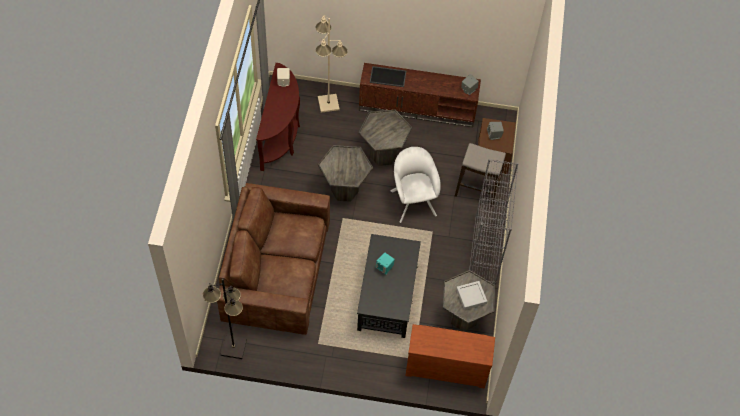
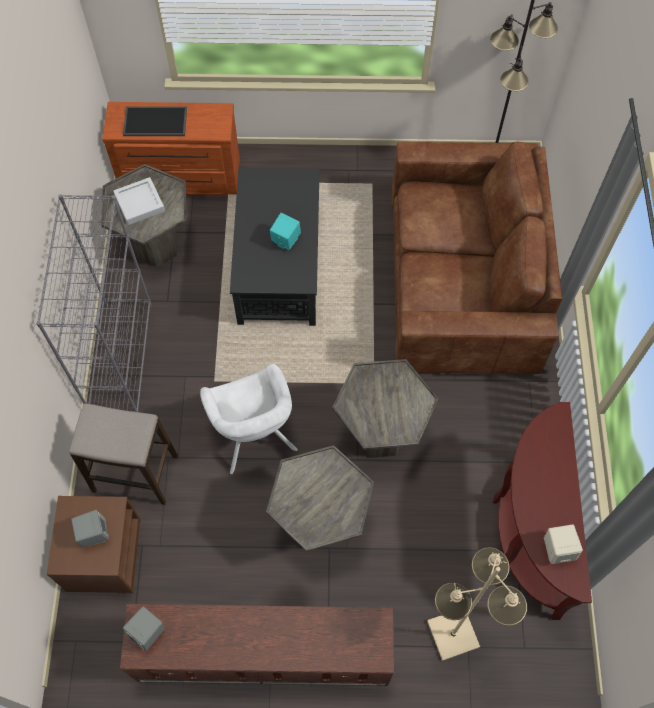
camera: 175 degrees right, 5 degrees up
(388, 76) = (332, 639): tray -> tray (154, 122)

